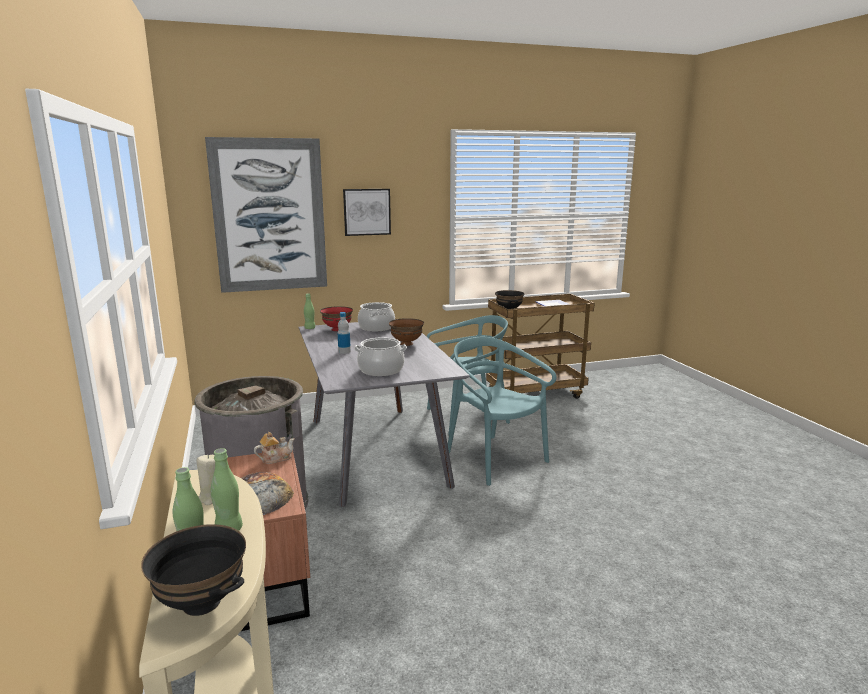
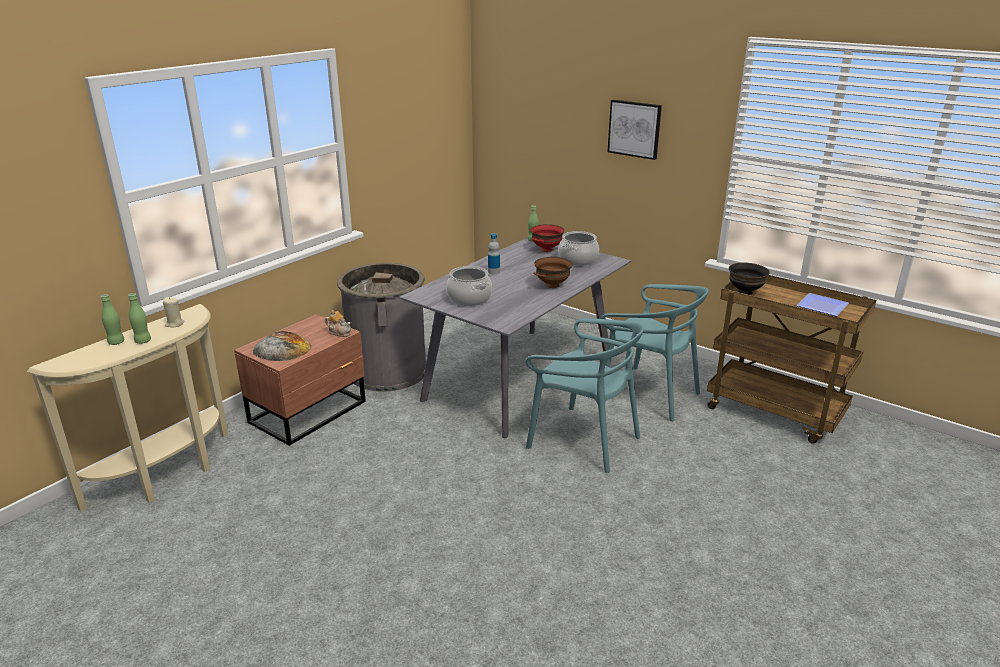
camera: 55 degrees right, 10 degrees up
(203, 602) = (76, 361): black bowl -> none
(269, 216) = (544, 118): picture -> none
(495, 459) = (583, 440): turquoise chair -> turquoise chair turned 105 degrees clockwise

